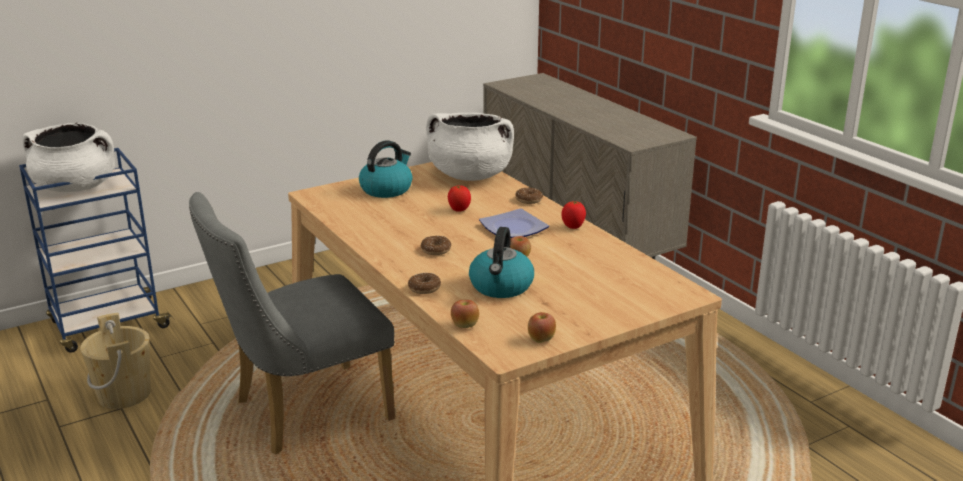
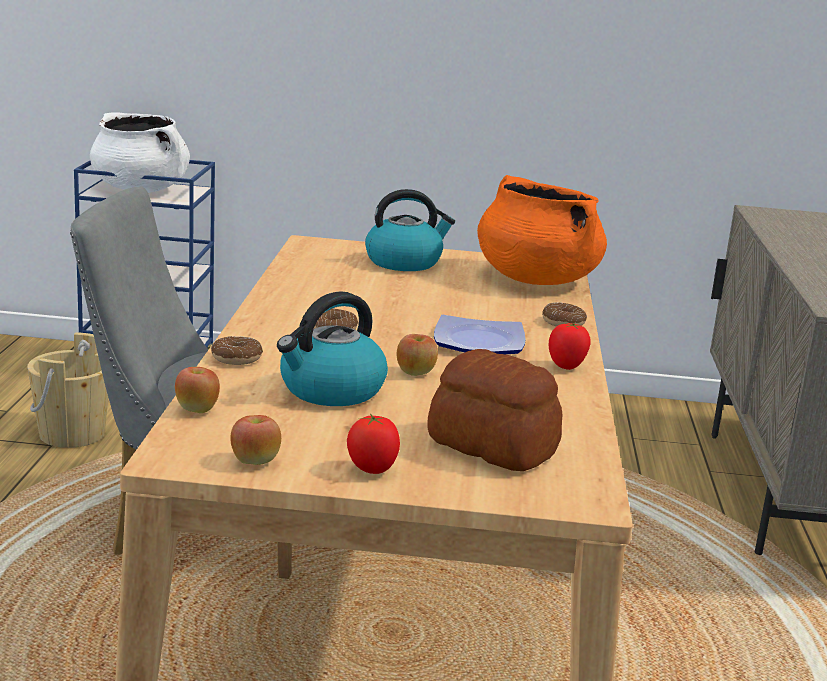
camera: 35 degrees right, 5 degrees down
(459, 210) = (448, 305): tomato -> tomato (372, 470)
(470, 175) = (535, 279): white cooking pot -> orange cooking pot
(615, 285) = (492, 446): none -> bread

